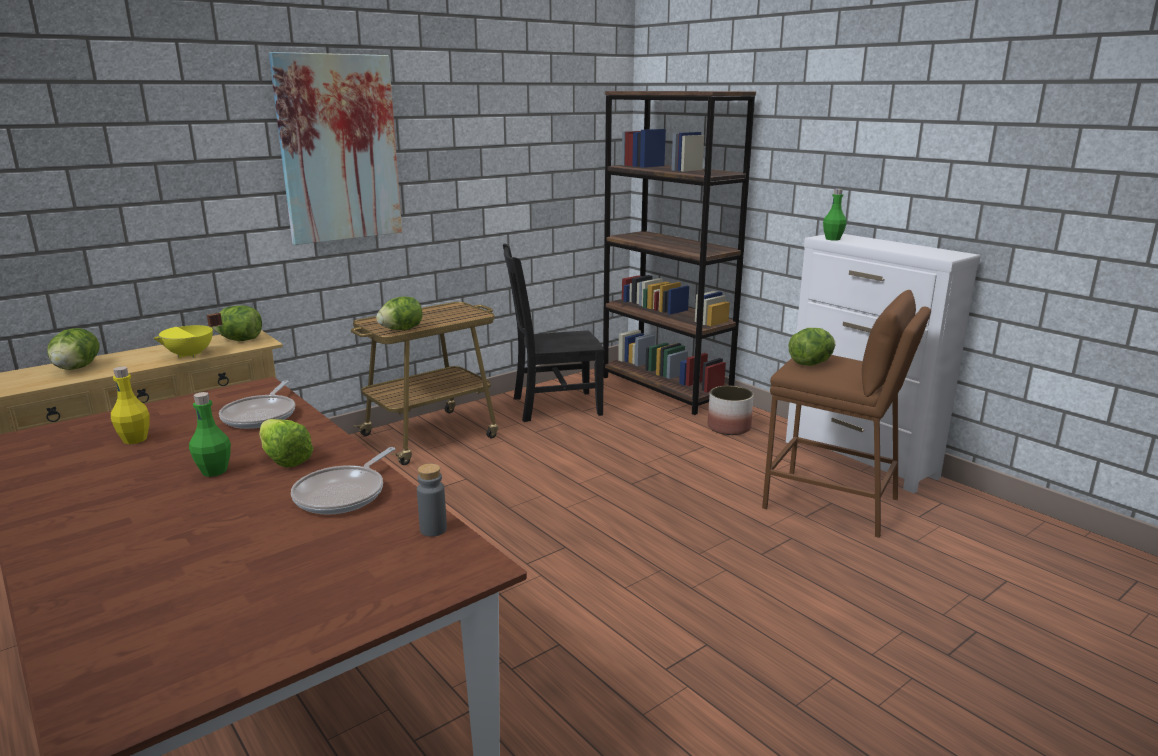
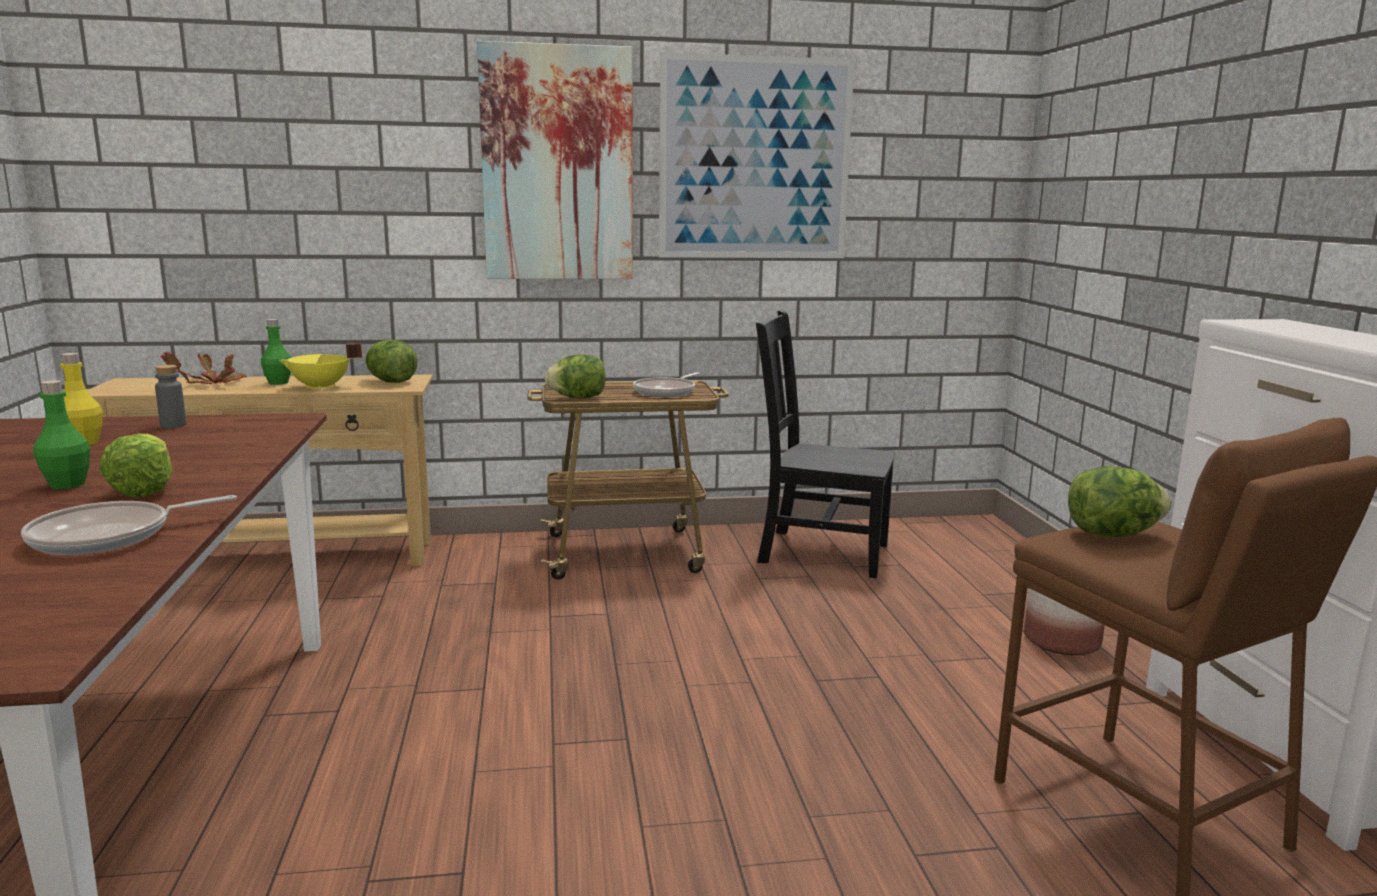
camera: 30 degrees right, 5 degrees down
(76, 368) = (211, 383): lettuce -> potted plant
(261, 415) = (228, 444): frying pan -> frying pan (667, 392)
(433, 529) = (91, 601): grey bottle -> grey bottle (173, 425)
(475, 136) = (755, 159): none -> picture
(665, 389) = (1011, 564): brown bookcase -> none
(833, 239) = (1252, 324): green bottle -> green bottle (278, 383)

